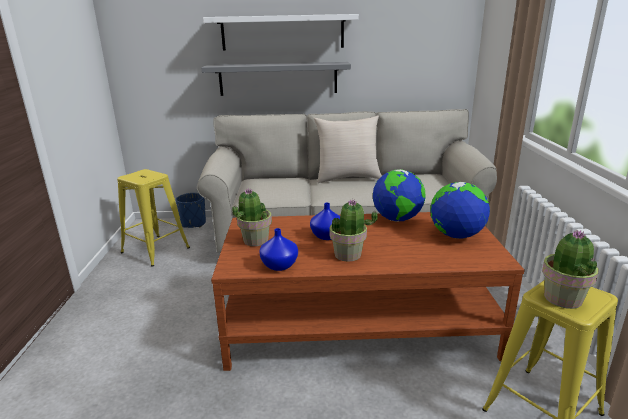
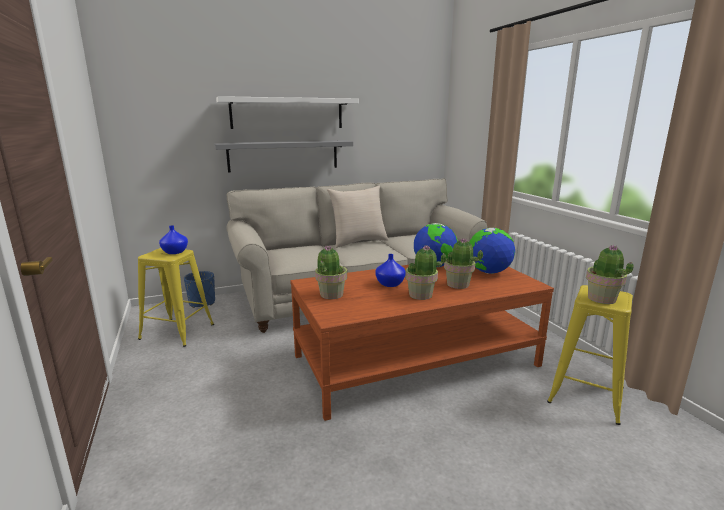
camera: 20 degrees left, 5 degrees down
(279, 266) = (371, 310): blue vase -> blue vase (174, 252)
(403, 247) = (458, 285): none -> potted plant

